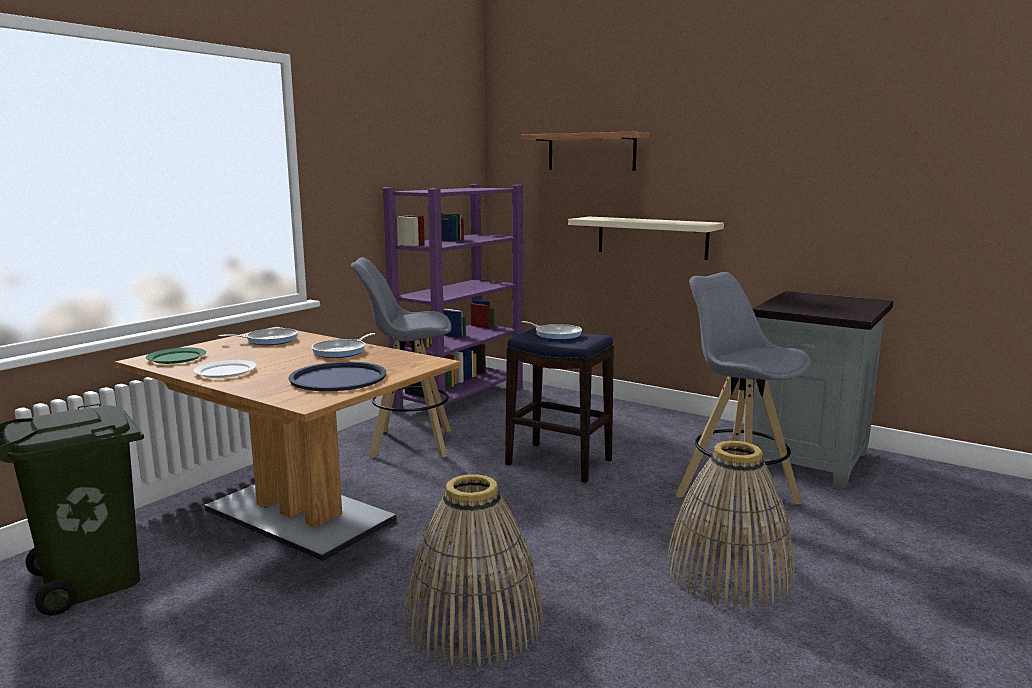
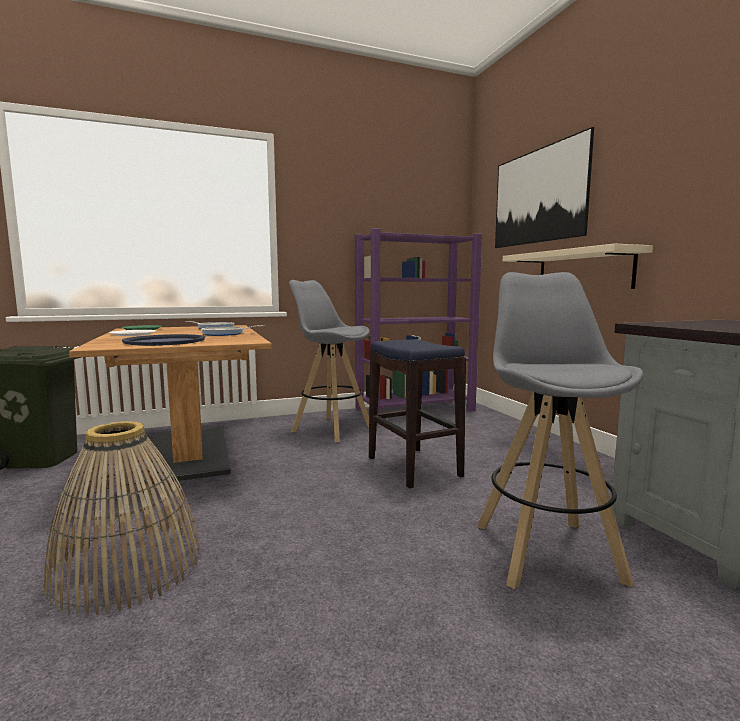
camera: 35 degrees right, 5 degrees down
(556, 334) = (413, 342): frying pan -> none
(591, 152) = (538, 196): shelf -> picture
(728, 572) = (410, 630): basket -> none

